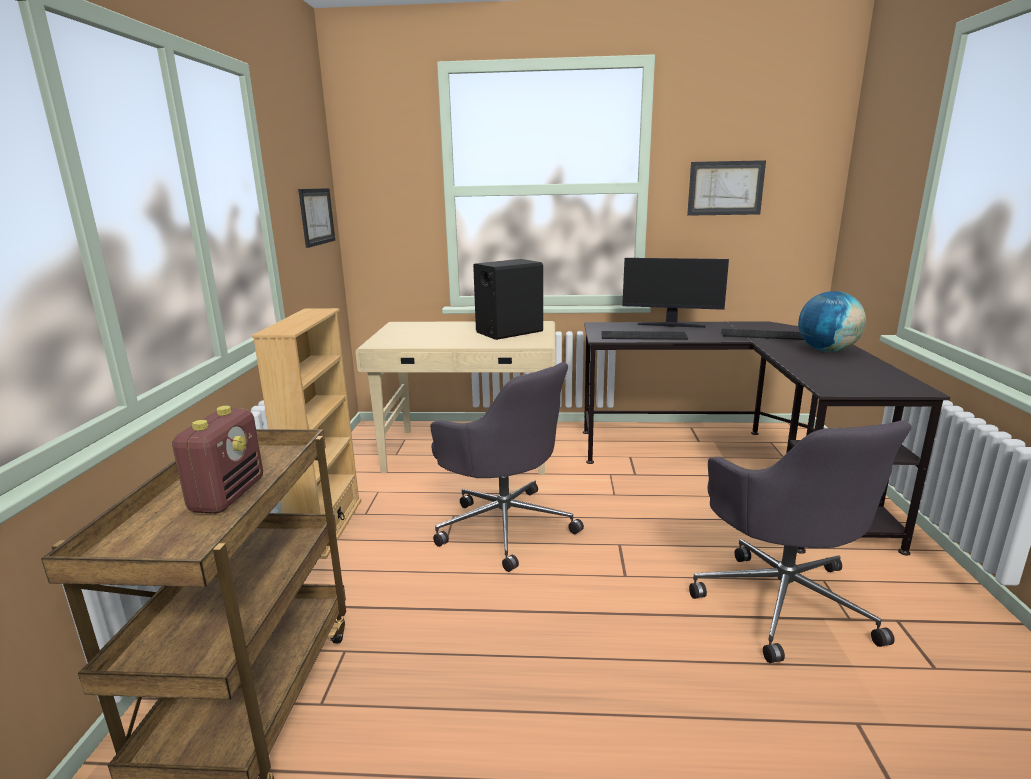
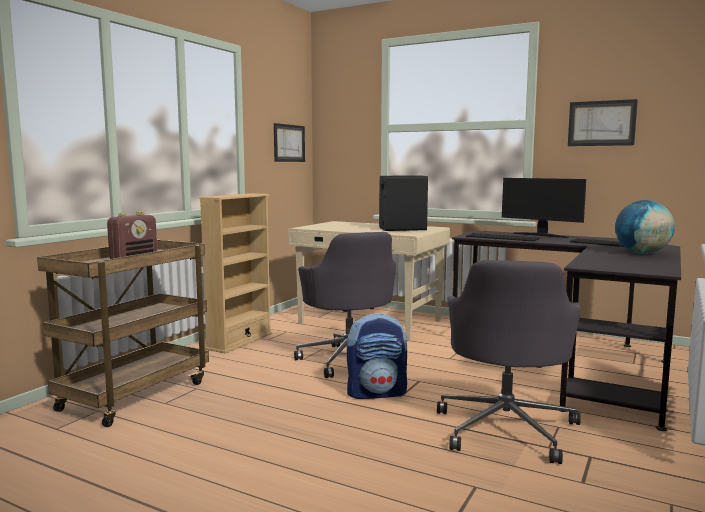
camera: 25 degrees right, 10 degrees down
(594, 581) = (377, 393): none -> backpack

